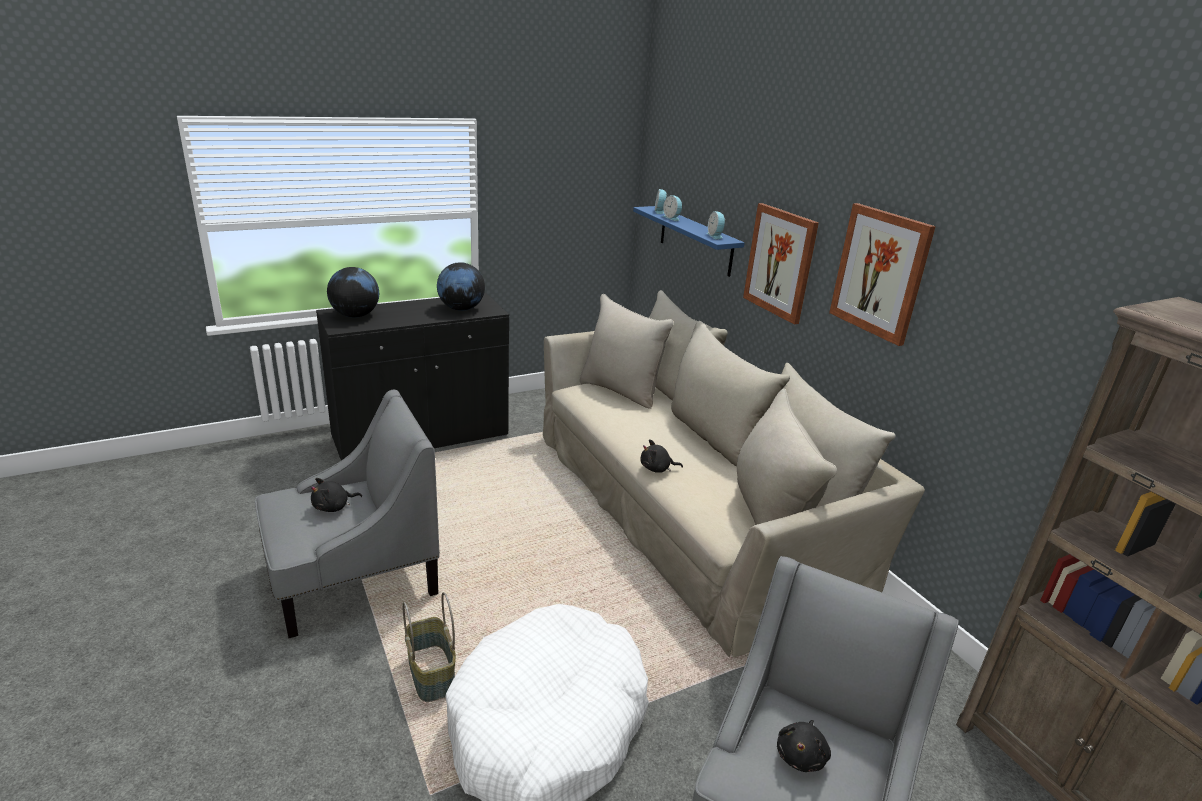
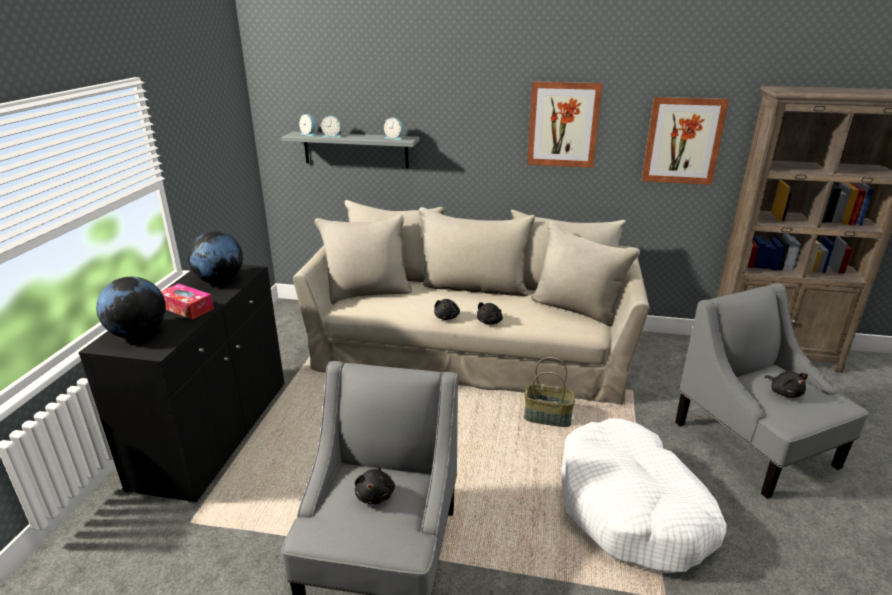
camera: 50 degrees left, 0 degrees up
(407, 315) = (187, 308): none -> tissue box
(432, 674) = (543, 549): basket -> basket (548, 417)
(631, 442) = (447, 317): none -> black plush toy
(695, 240) = (355, 149): blue shelf -> grey shelf
(780, 262) = (464, 142): picture -> picture (683, 141)

